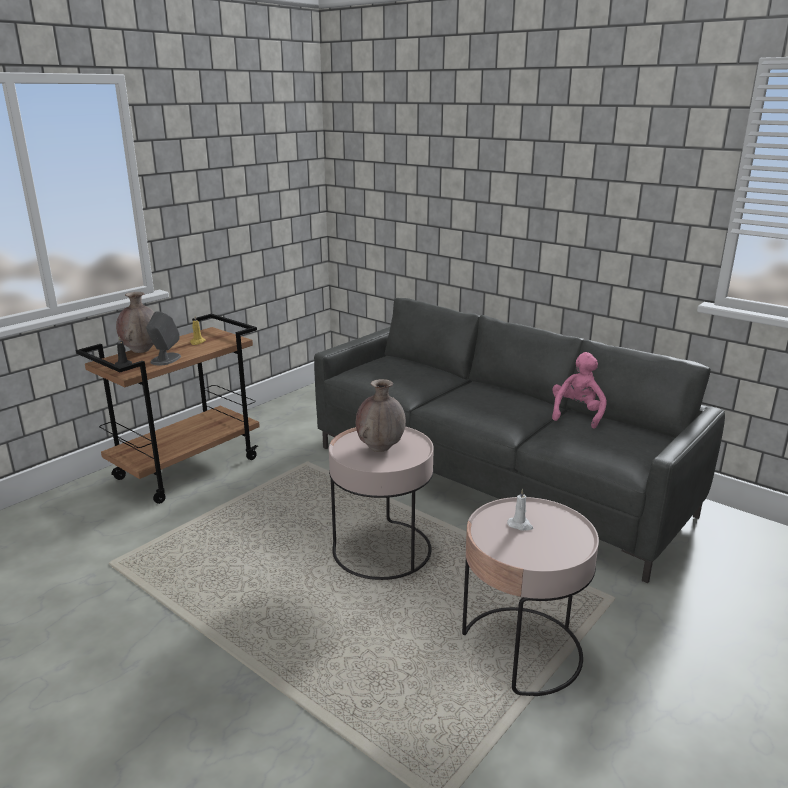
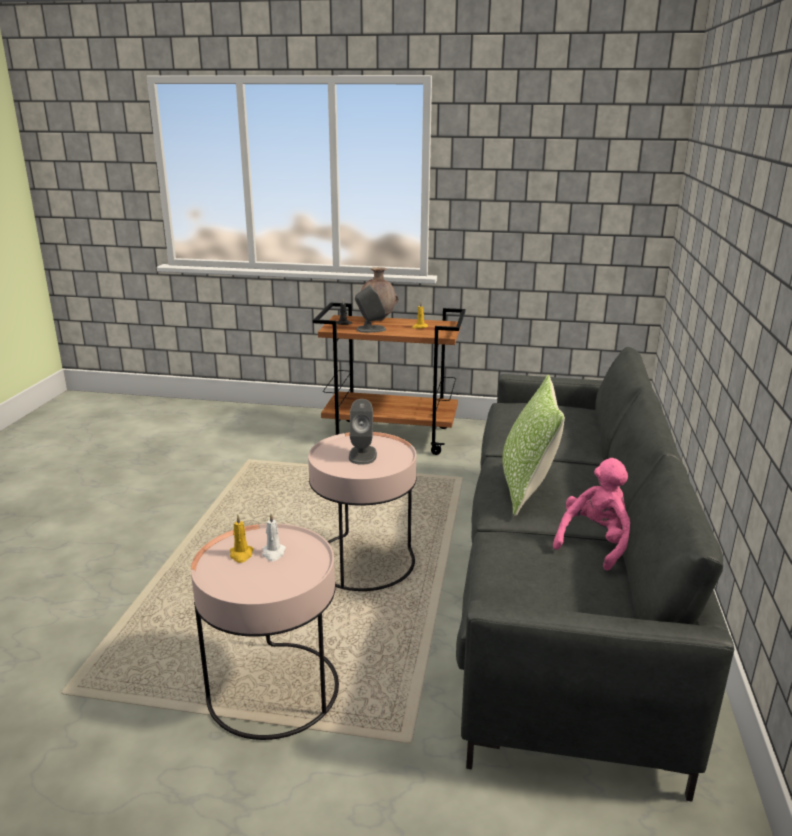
camera: 60 degrees right, 0 degrees up
(380, 448) = (362, 455): brown vase -> grey speaker
(487, 410) = (526, 488): none -> pillow
(512, 541) = (241, 555): none -> yellow candle
(577, 414) = (595, 543): pink plush toy -> pink plush toy turned 45 degrees counterclockwise

